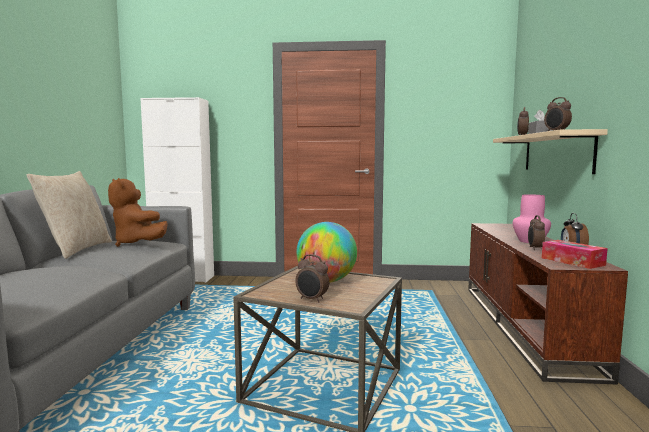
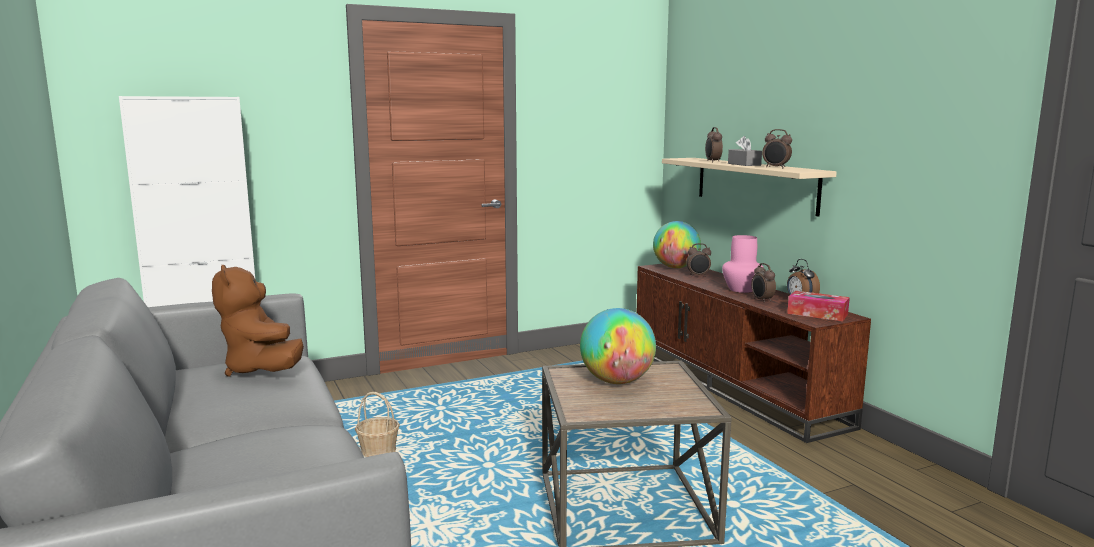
camera: 30 degrees left, 5 degrees up
(76, 250) = (179, 400): beige pillow -> none
(137, 243) = (262, 370): brown plush toy -> brown plush toy turned 45 degrees clockwise
(224, 315) = (378, 451): none -> basket
(312, 300) = (648, 409): alarm clock -> alarm clock (698, 275)
(500, 226) = (675, 267): none -> globe

